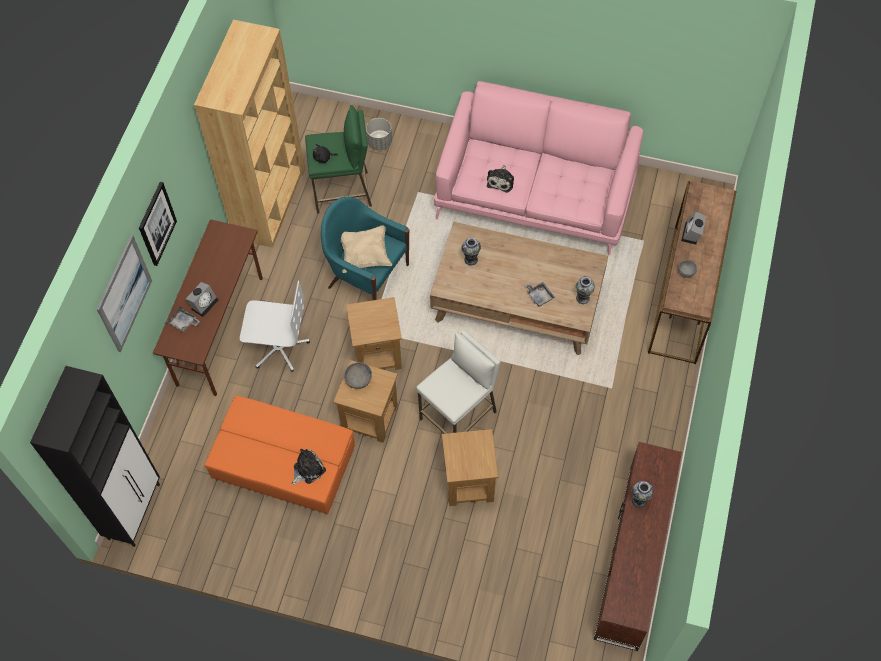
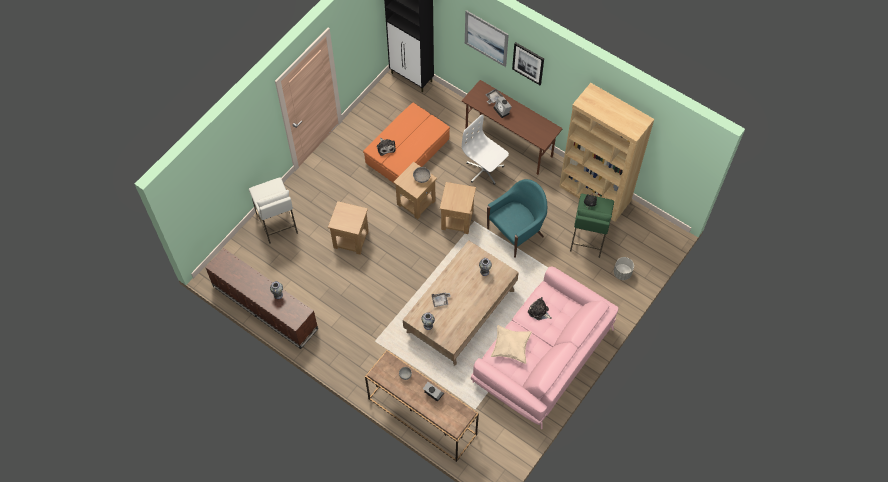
camera: 110 degrees right, 0 degrees up
(279, 347) = (484, 170): white office chair -> white office chair turned 105 degrees clockwise
(365, 254) = (514, 215): beige pillow -> beige pillow (511, 347)
(458, 416) = (395, 249): white stool -> white stool (277, 223)

